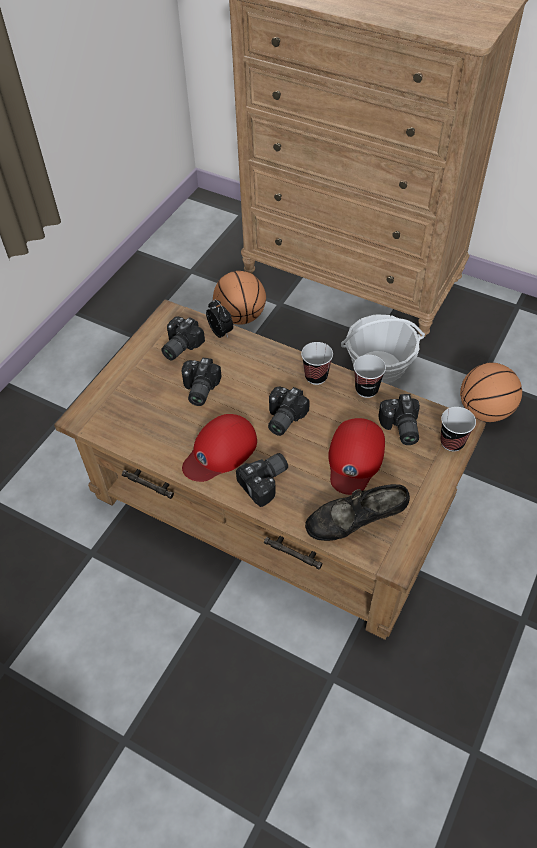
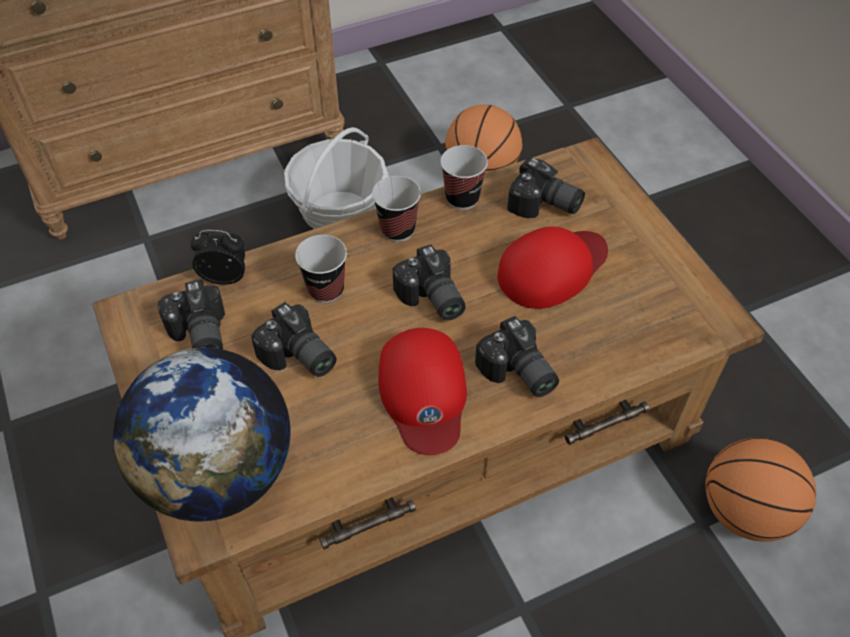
camera: 55 degrees left, 0 degrees up
(113, 404) = (219, 474): none -> globe
(240, 316) = (119, 288): basketball -> basketball (745, 511)
(266, 483) = (517, 373): camera -> camera turned 150 degrees clockwise
(354, 458) = (552, 269): red cap -> red cap turned 90 degrees counterclockwise
(355, 524) = (645, 324): black shoe -> none
(452, 442) = (601, 177): cup -> cup (326, 289)

